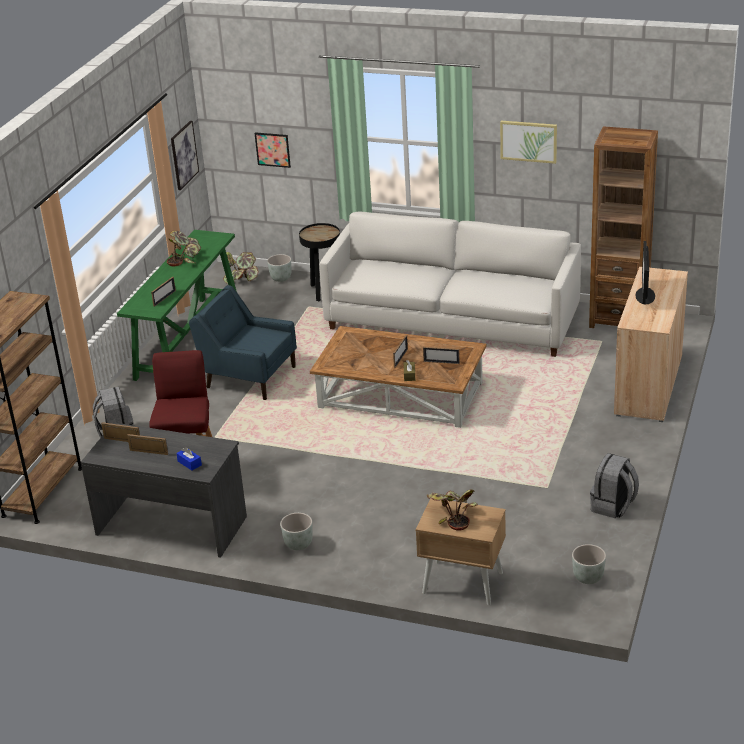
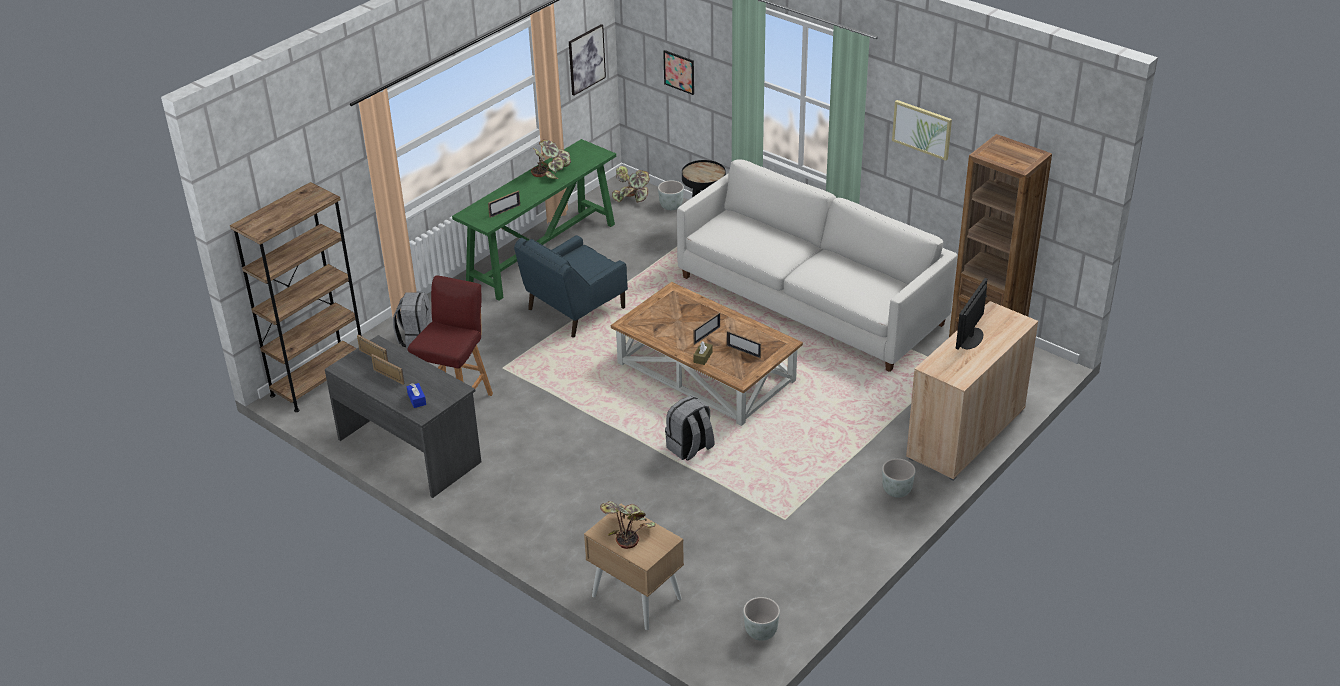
camera: 20 degrees right, 5 degrees up
(249, 377) = (574, 310): blue armchair -> blue armchair turned 90 degrees counterclockwise
(298, 544) = (509, 507): grey planter -> grey planter (896, 491)
(613, 506) = (837, 561): grey backpack -> grey backpack (690, 448)

